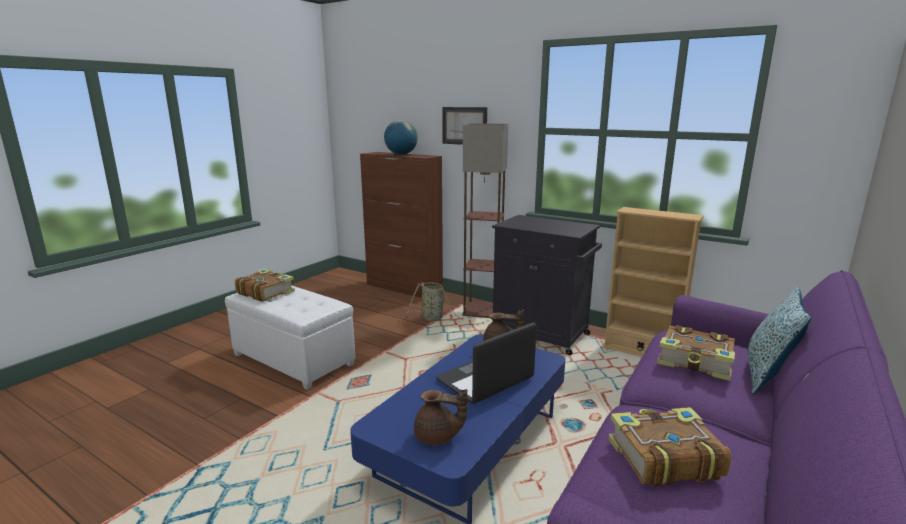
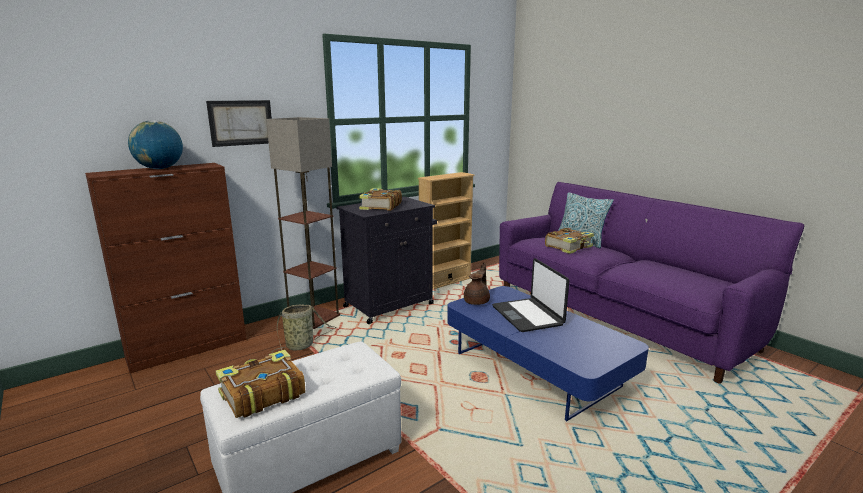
camera: 70 degrees left, 0 degrees up
(437, 437) = (603, 344): brown teapot -> none
(662, 458) = (666, 275): book -> book (380, 206)

